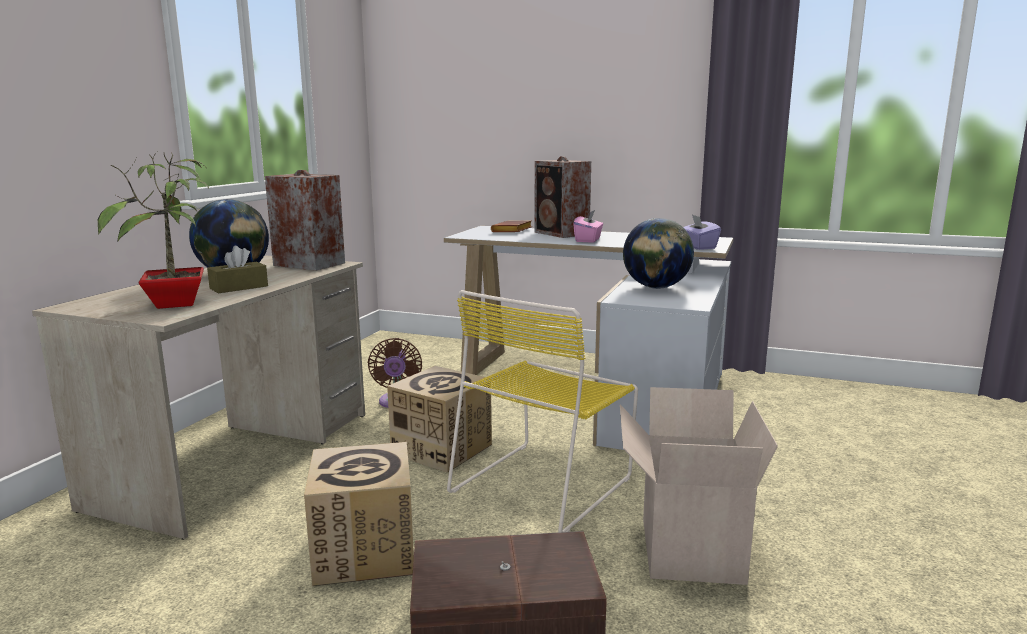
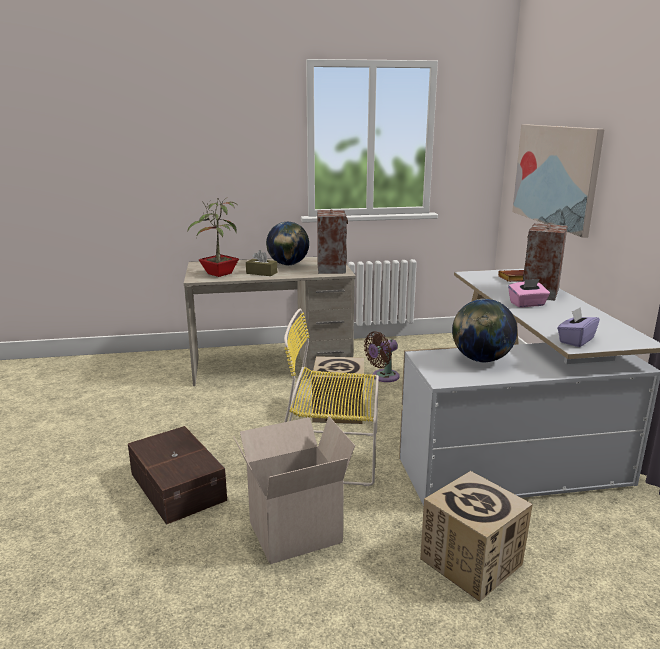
camera: 60 degrees right, 5 degrees up
(364, 551) = (214, 429): cardboard box -> cardboard box (471, 562)
(485, 118) = (555, 176): none -> picture

